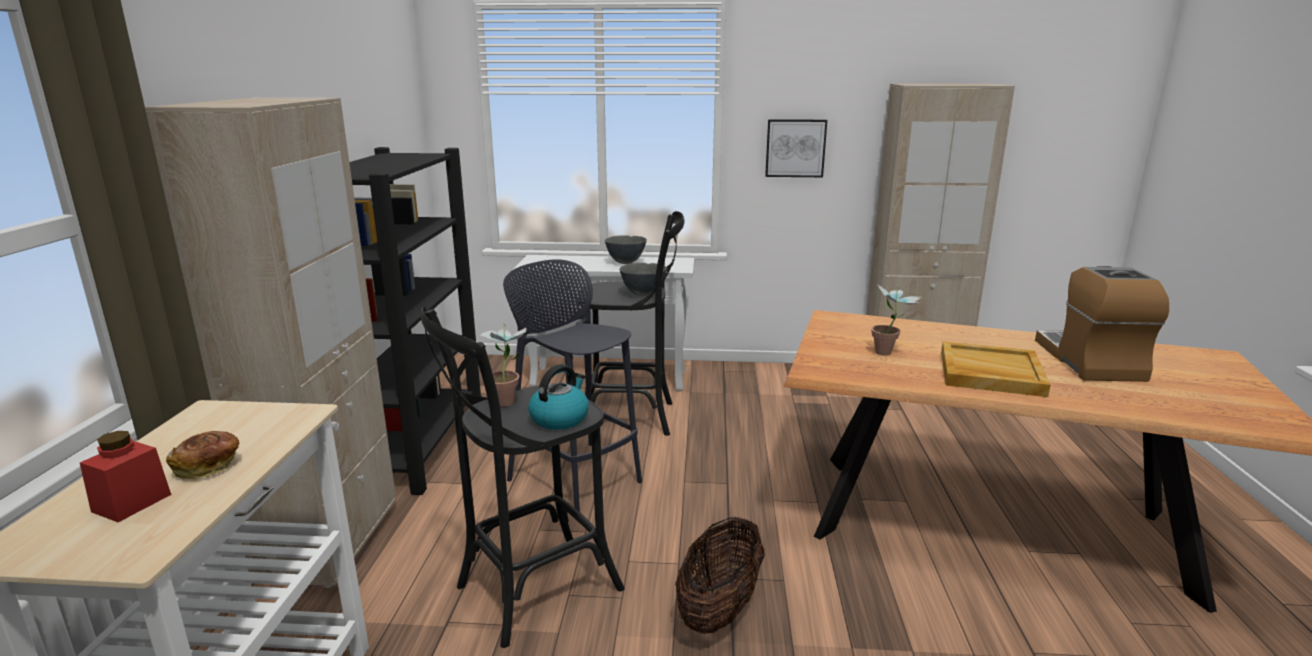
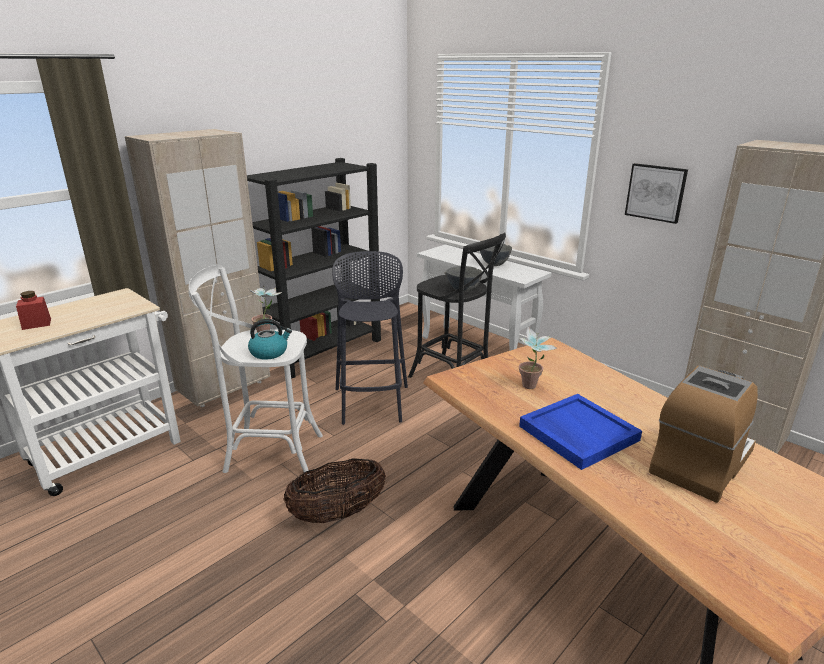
camera: 40 degrees right, 5 degrees up
(208, 467) = (76, 319): bread -> none
(531, 590) = (269, 452): black stool -> white stool
(989, 373) = (577, 433): beige tray -> blue tray

